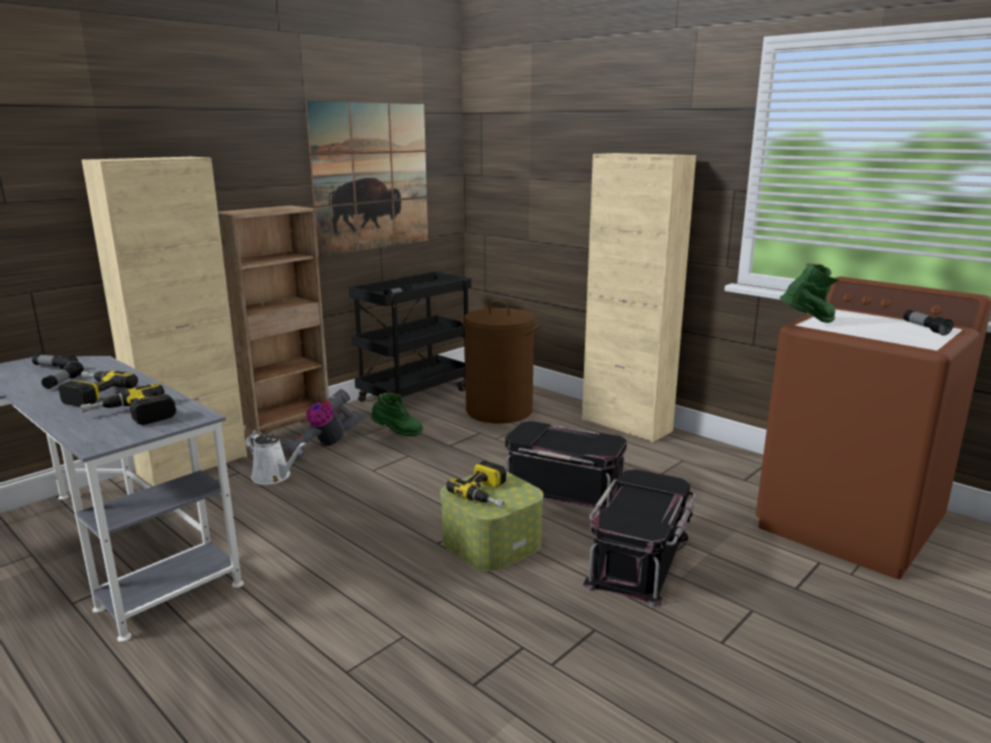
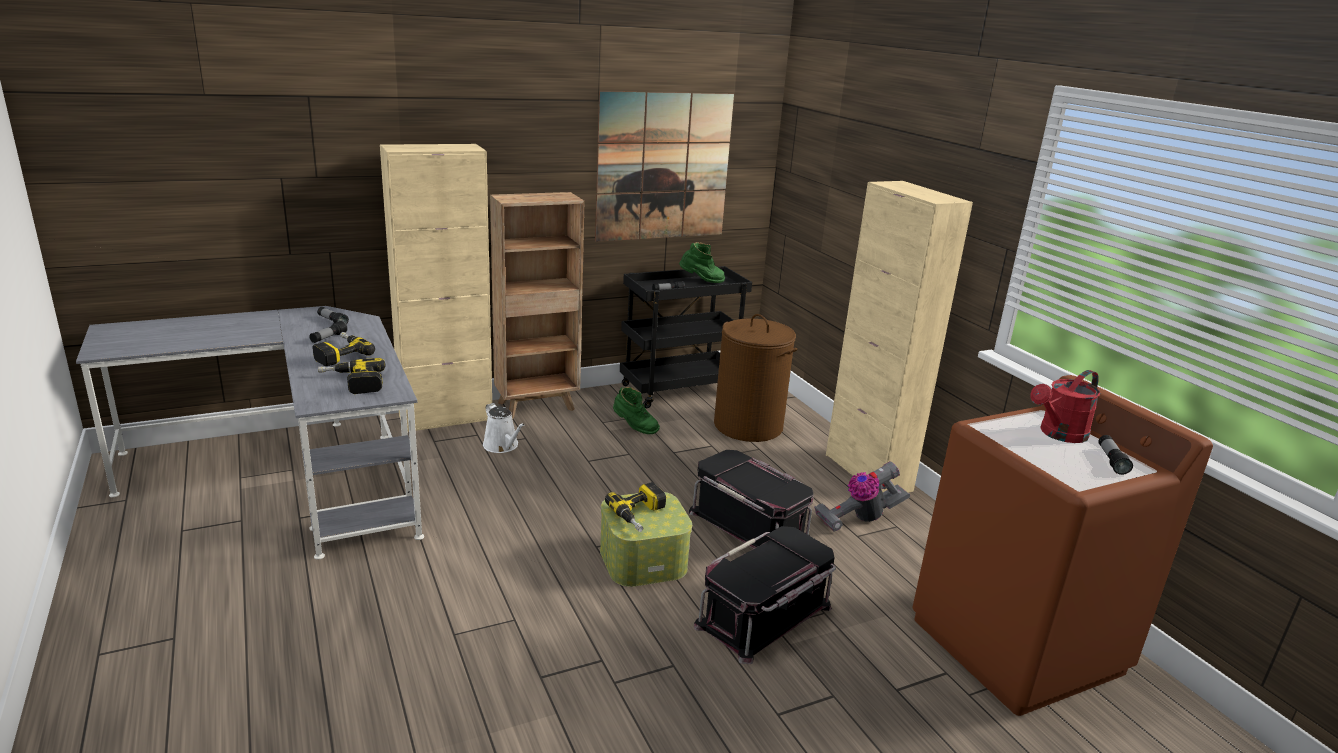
camera: 20 degrees right, 5 degrees up
(324, 445) = (563, 424): vacuum cleaner -> vacuum cleaner (859, 518)
(808, 323) = (985, 425): green boot -> green boot (701, 281)
(865, 320) = (1058, 434): none -> red watering can

